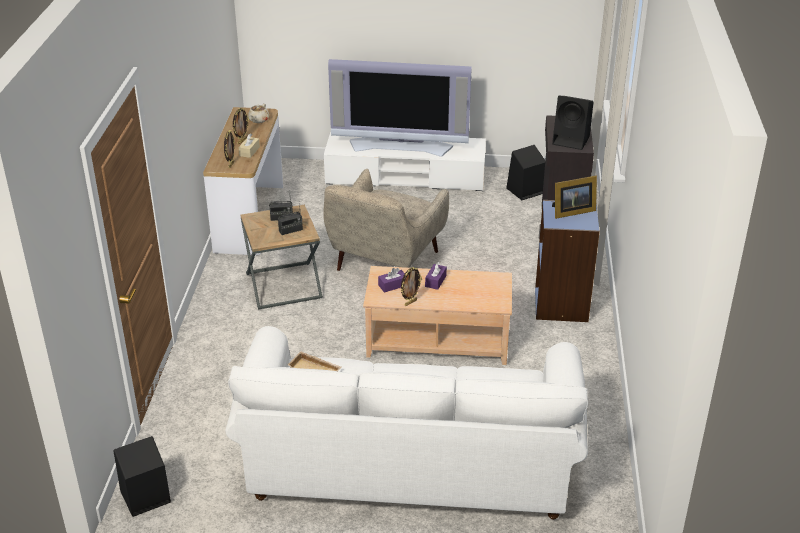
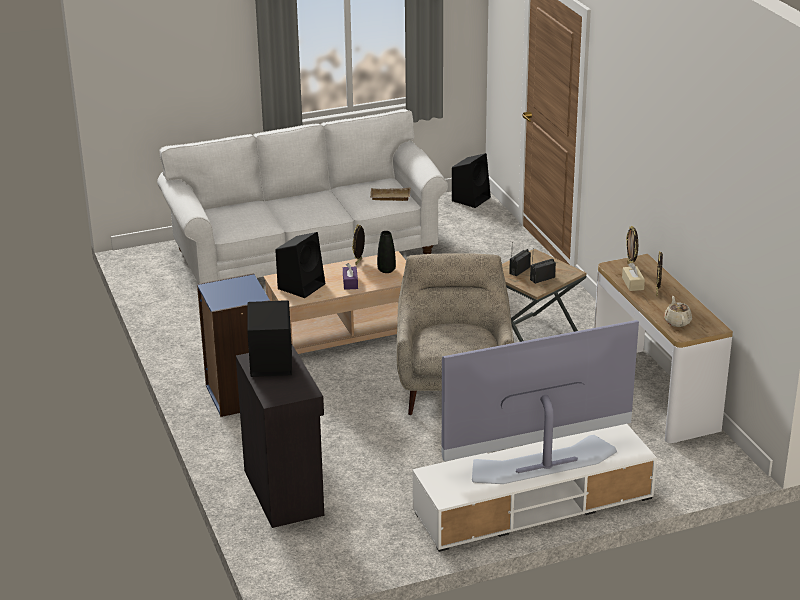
camera: 155 degrees right, 5 degrees down
(392, 285) = (386, 270): purple tissue box -> black vase
(524, 191) = (358, 529): black speaker -> black speaker (302, 286)
(571, 212) = (233, 295): picture frame -> none

